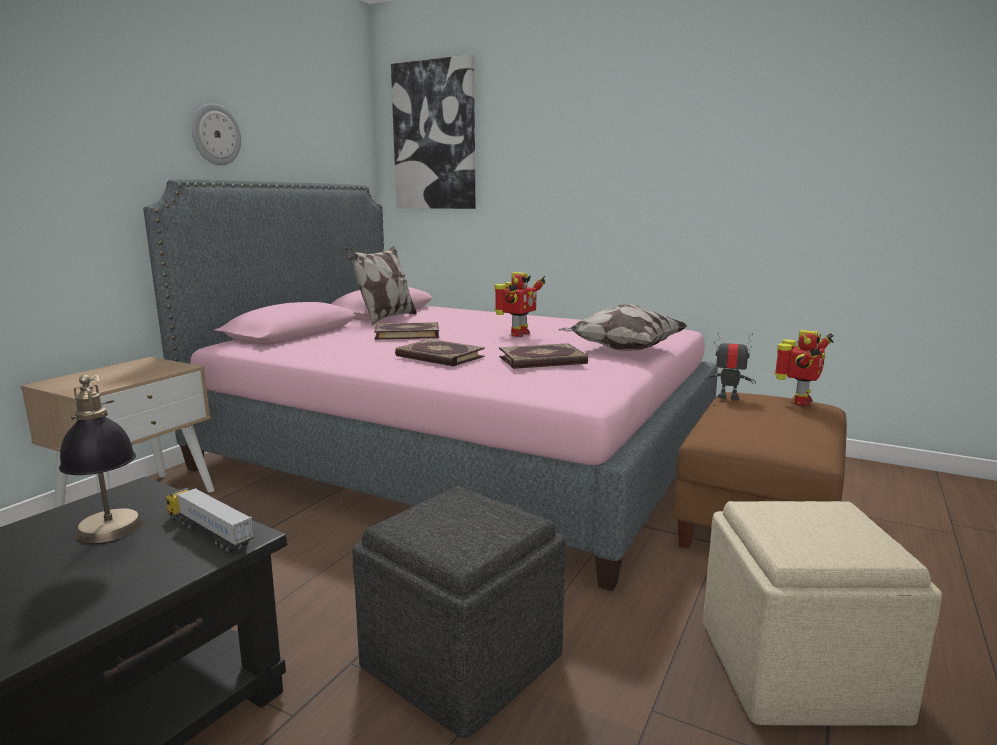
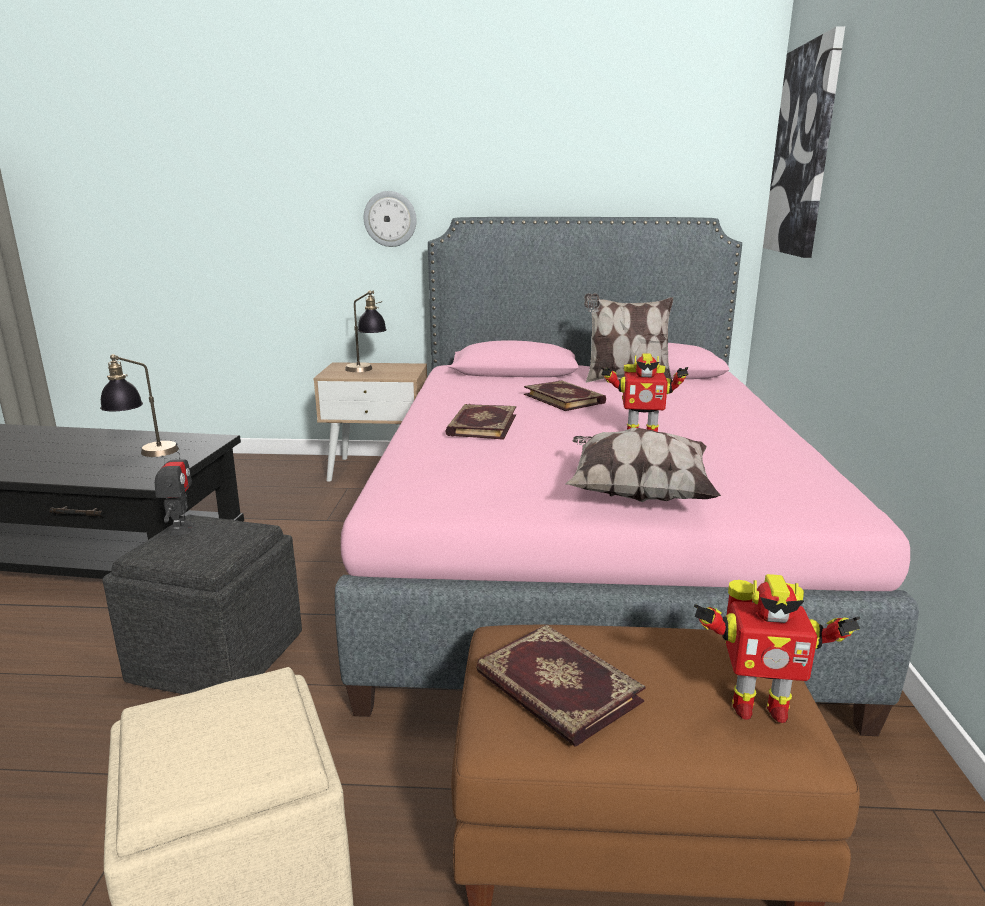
camera: 65 degrees right, 5 degrees up
(113, 376) = (366, 370): none -> table lamp
(209, 532) = (156, 472): toy truck -> none
(215, 135) = (522, 172): wall clock -> wall clock (390, 219)
(542, 360) = (505, 462): book -> book (556, 688)
(728, 397) = (697, 632): toy robot -> toy robot (181, 529)

